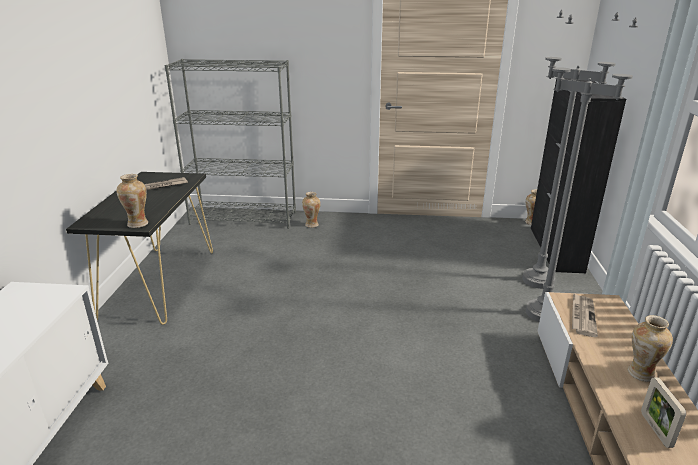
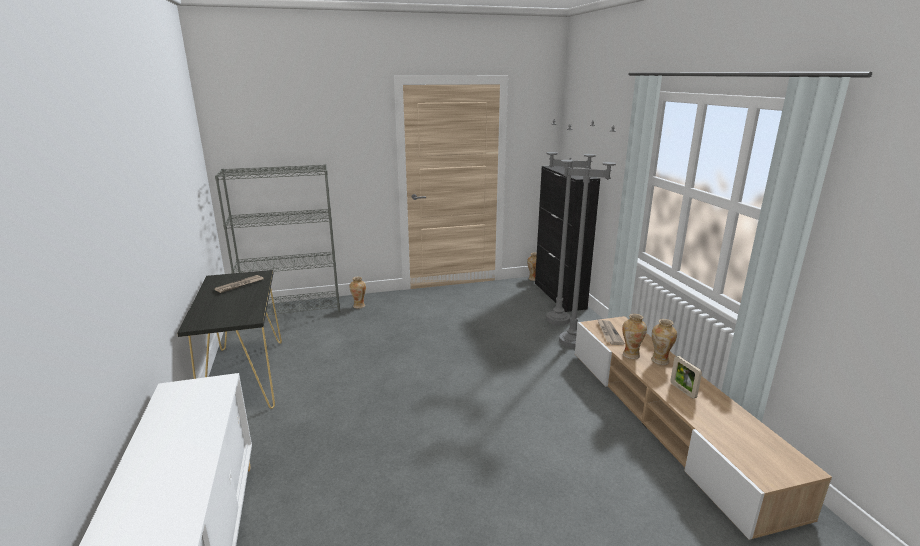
camera: 20 degrees left, 5 degrees down
(138, 224) = (246, 318): vase -> vase (630, 355)

